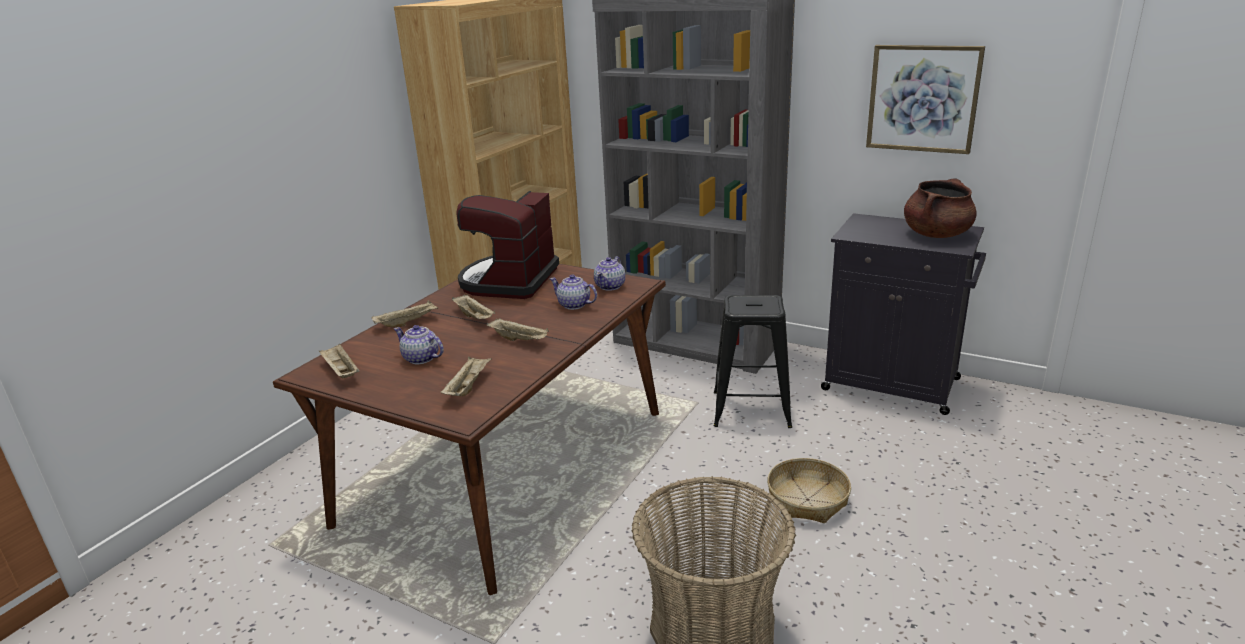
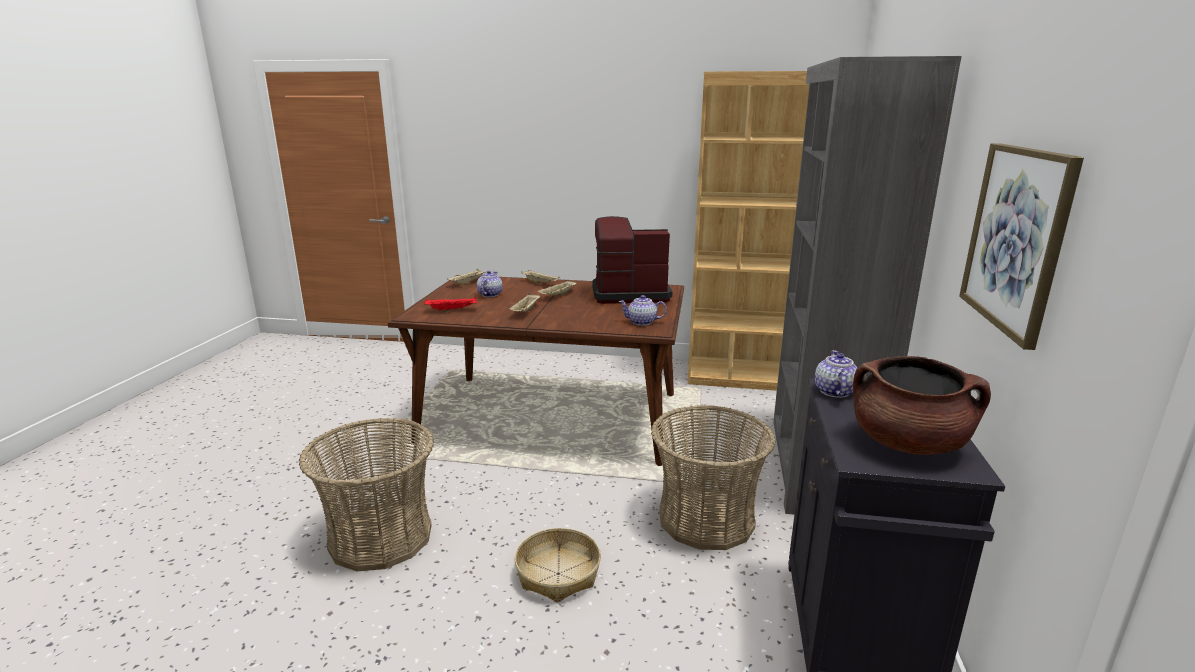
camera: 70 degrees right, 5 degrees down
(468, 387) = (452, 310): beige tray -> red tray
(574, 305) = (595, 317): teapot -> teapot (834, 392)
(751, 409) = (706, 519): black stool -> basket

